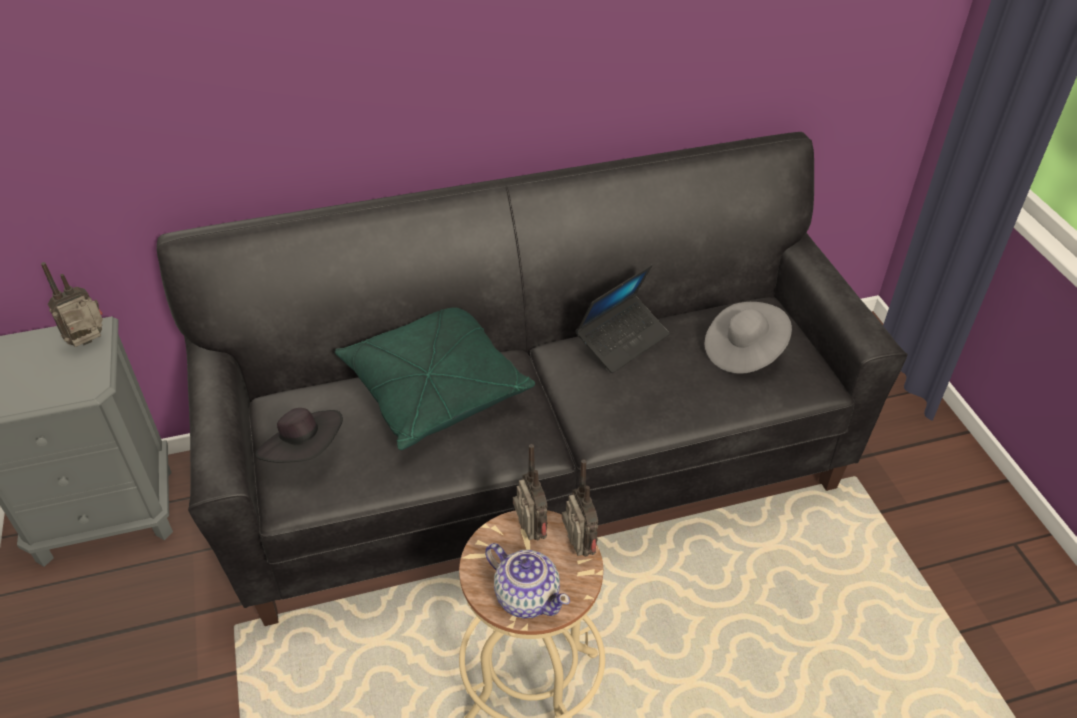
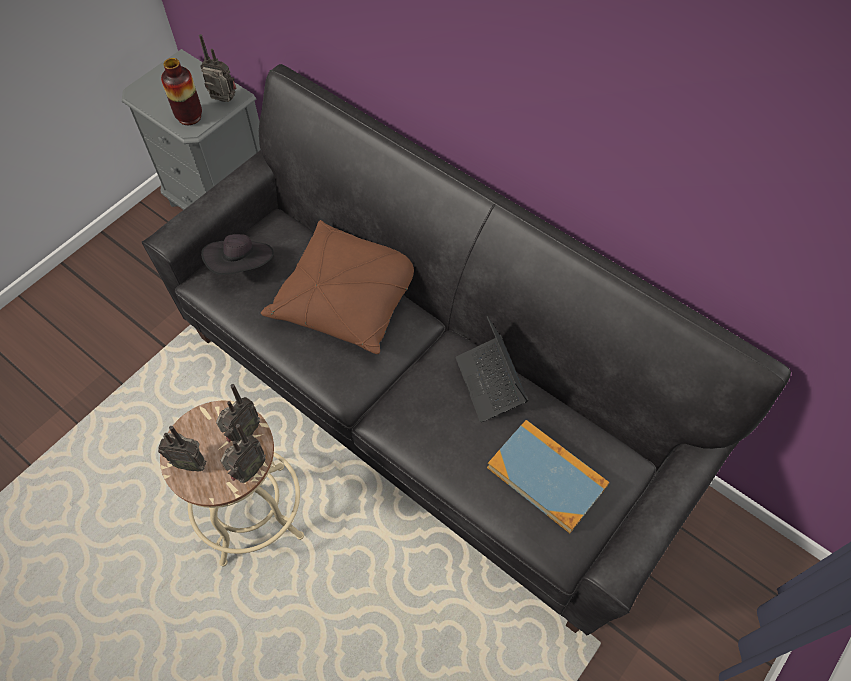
camera: 55 degrees right, 15 degrees up
(72, 379) = (189, 117): none -> vase
(434, 389) = (347, 298): green pillow -> brown pillow
(527, 596) = (190, 462): teapot -> radio
(622, 340) = (490, 383): laptop -> laptop turned 60 degrees clockwise
(744, 351) = (546, 476): grey hat -> book

